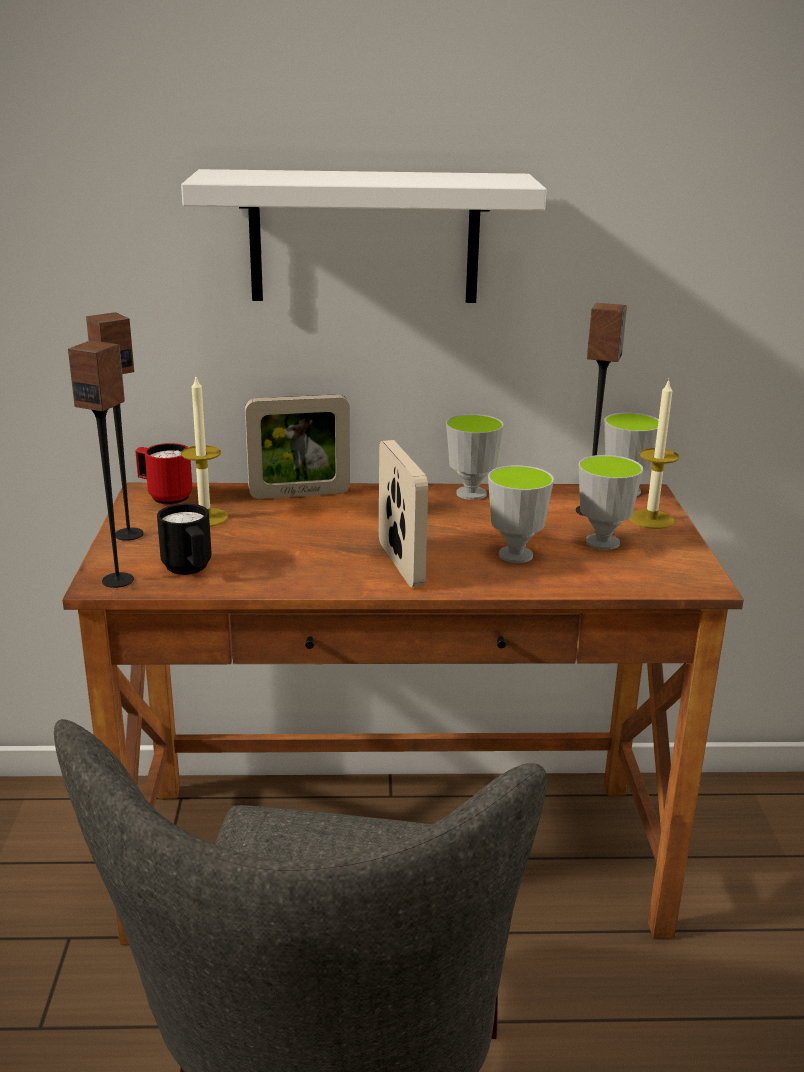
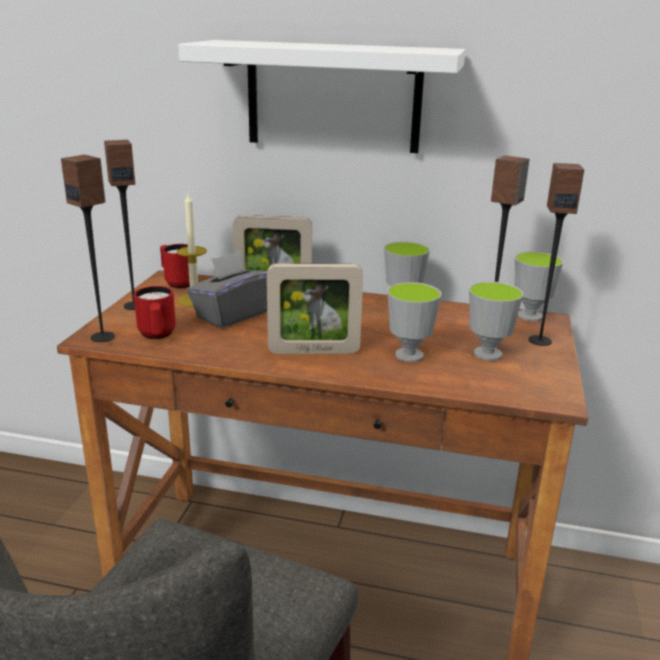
camera: 15 degrees right, 0 degrees up
(190, 570) = (157, 336): black mug -> red mug
(269, 531) = (233, 314): none -> grey tissue box
(400, 564) = (313, 351): picture frame -> picture frame turned 90 degrees clockwise
(651, 519) = (540, 340): candle -> speaker

